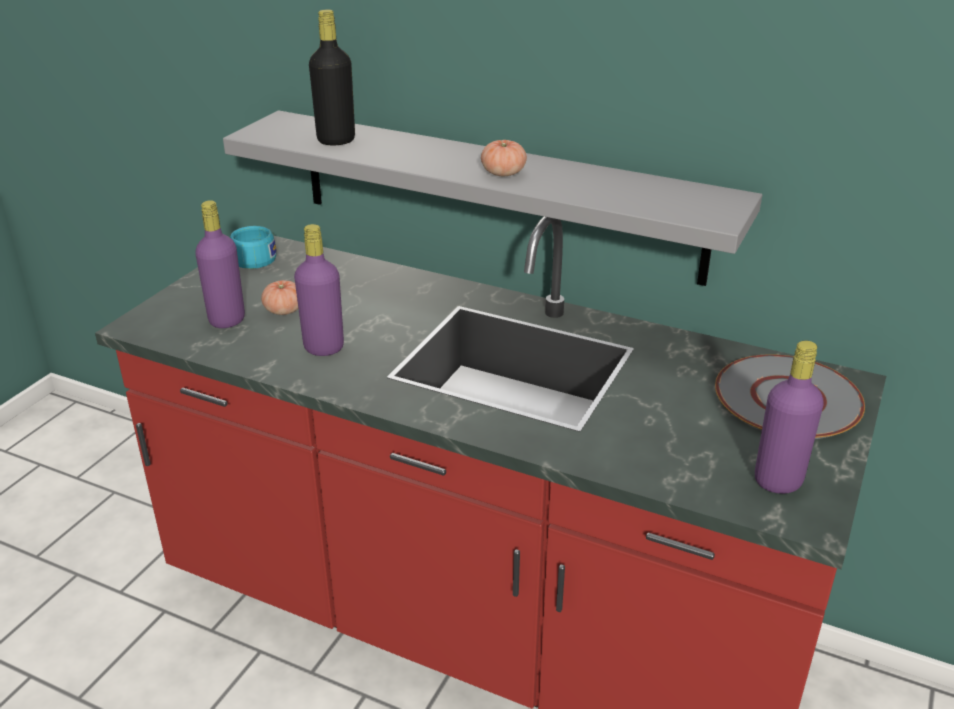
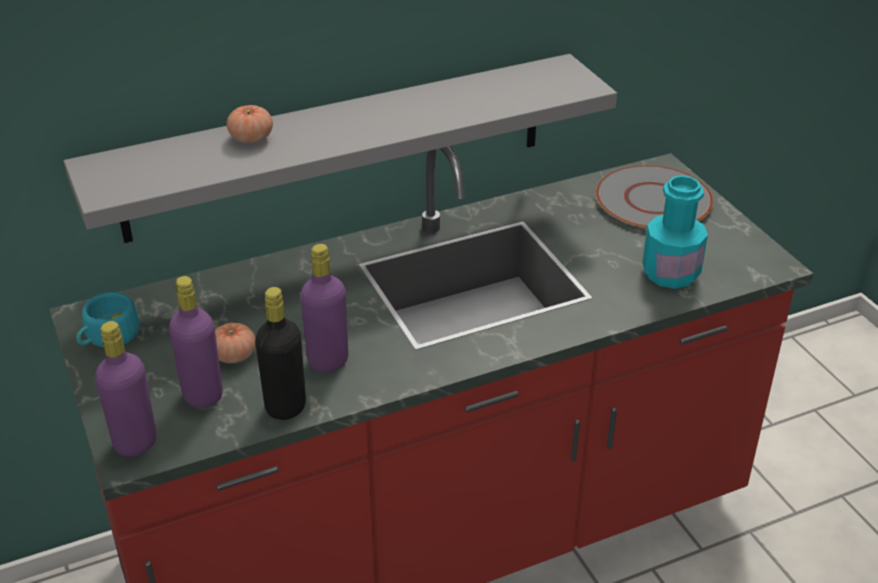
camera: 50 degrees left, 5 degrees up
(336, 140) = (198, 161): black bottle -> black bottle (285, 407)
(503, 173) = (392, 121): tomato -> tomato (251, 138)
(687, 459) = (670, 273): none -> turquoise bottle
(778, 481) = (727, 254): purple bottle -> purple bottle (135, 442)

